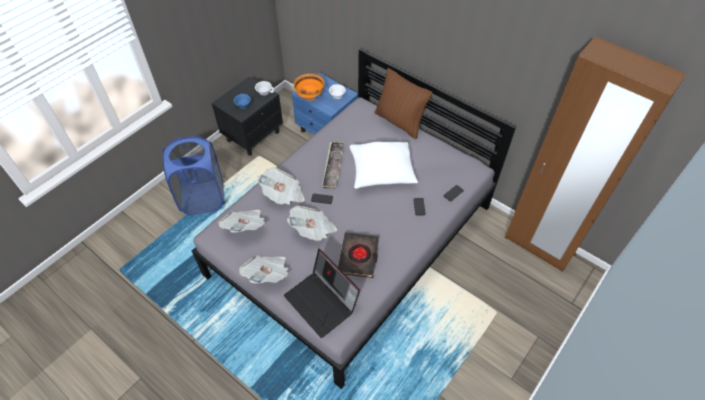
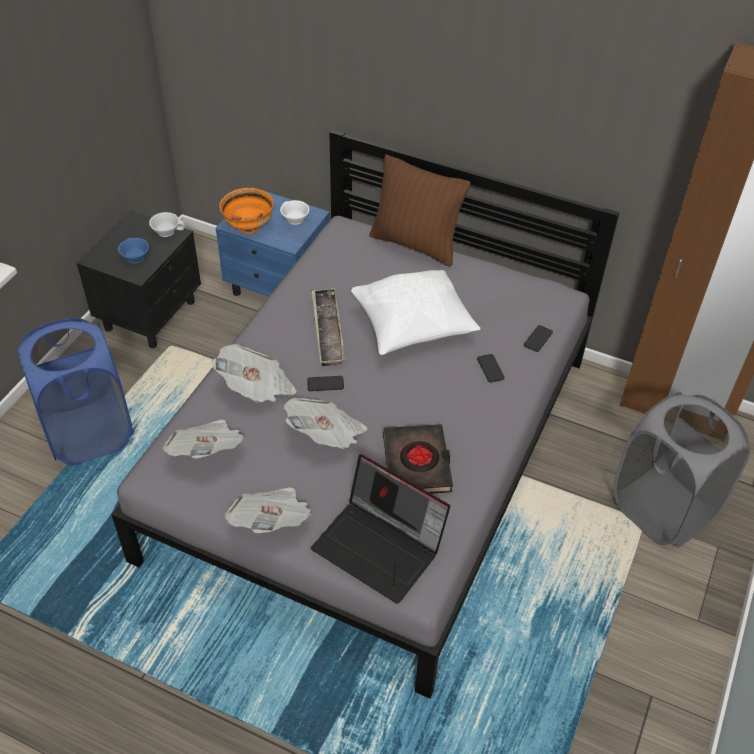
camera: 15 degrees left, 5 degrees down
(511, 306) = (662, 509): none -> grey laundry basket

